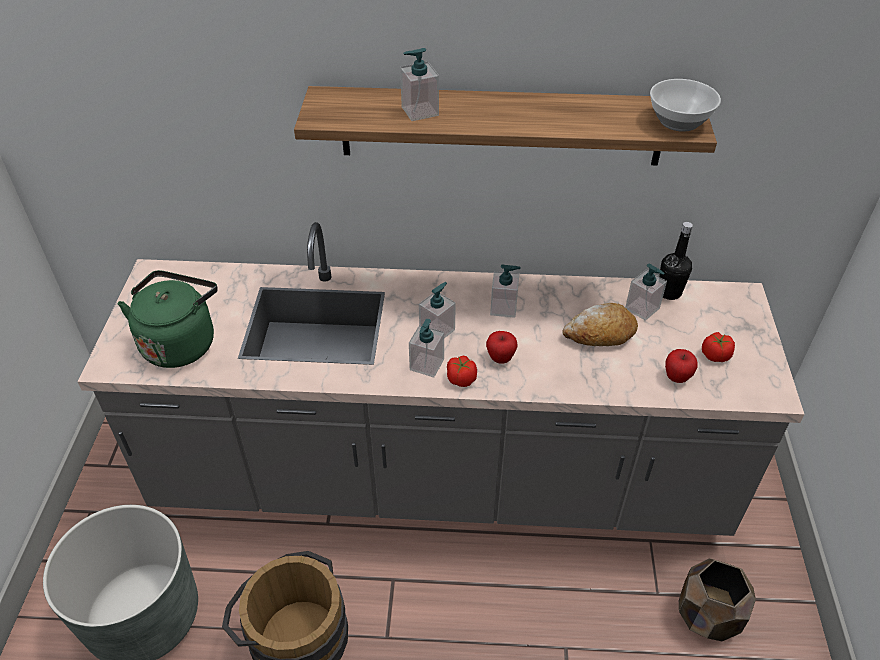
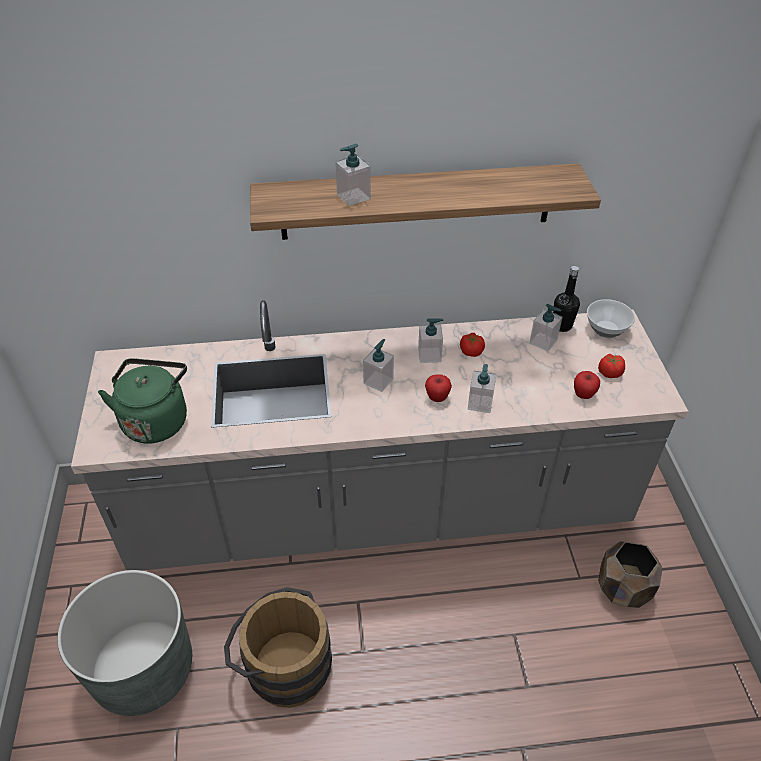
camera: 10 degrees left, 0 degrees up
(426, 365) = (376, 411): soap dispenser -> soap dispenser (480, 403)
(461, 379) = (408, 419): tomato -> tomato (471, 351)
(600, 334) = (514, 367): bread -> none
(678, 122) = (566, 185): bowl -> bowl (605, 329)

